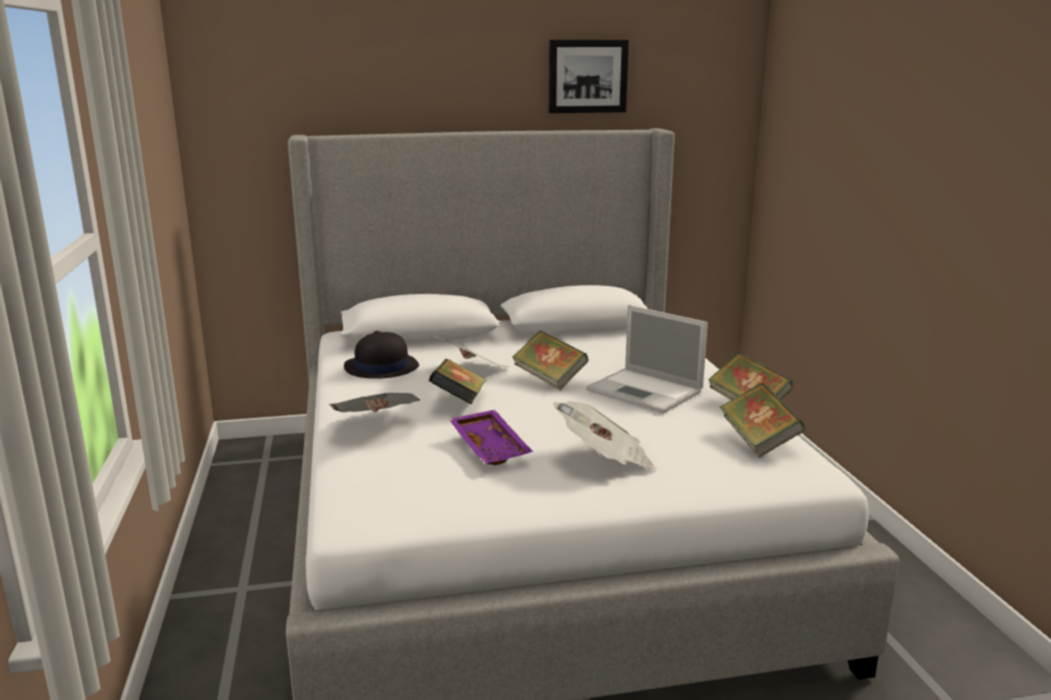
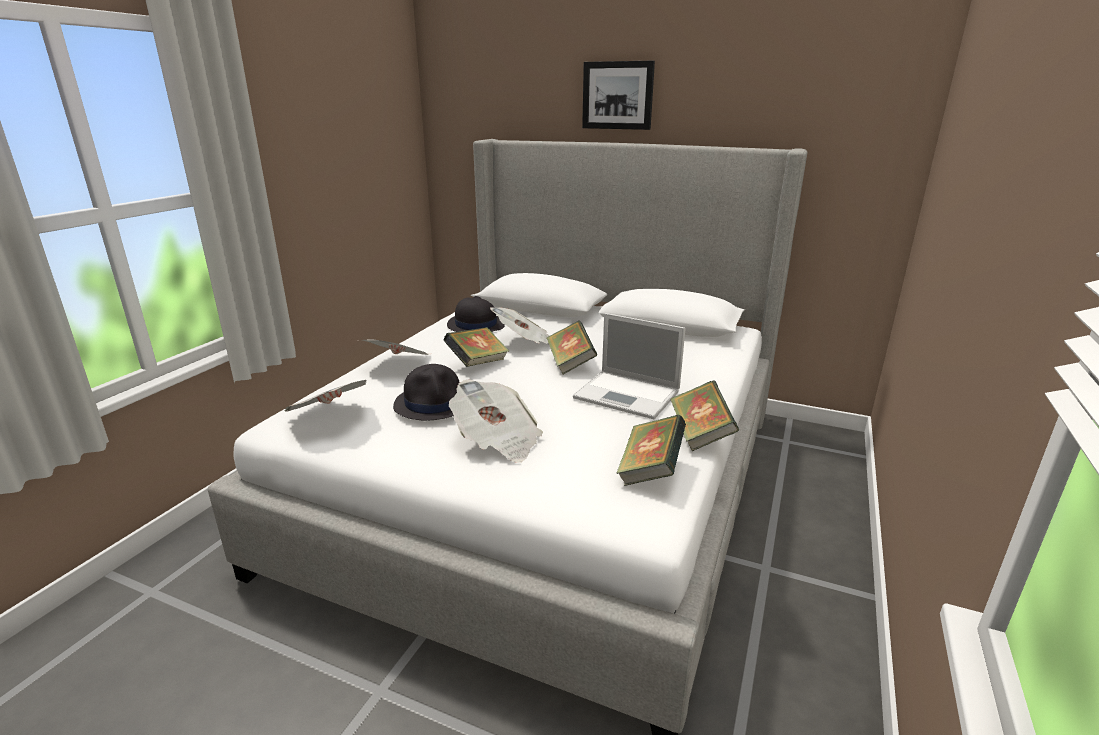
camera: 35 degrees right, 5 degrees up
(400, 493) = (329, 416): none -> newspaper
(491, 447) = (434, 403): purple tray -> black hat
(587, 76) = (736, 94): picture -> picture (618, 95)
(646, 391) = (628, 395): laptop -> laptop turned 45 degrees counterclockwise

